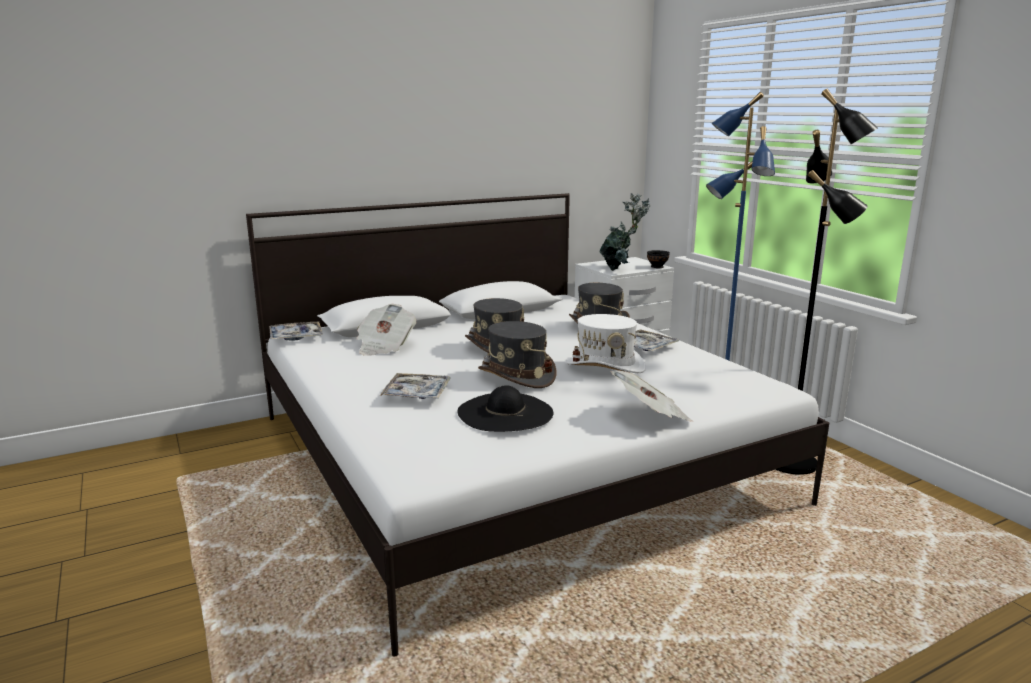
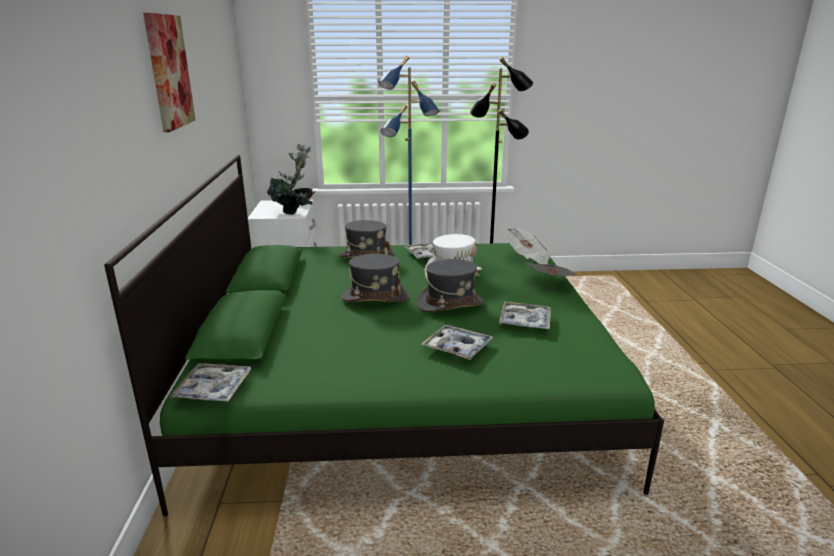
camera: 65 degrees left, 5 degrees up
(384, 346) = (313, 343): newspaper -> newspaper (528, 258)
(430, 99) = (169, 72): none -> picture
(505, 412) = (525, 321): black hat -> tray
(510, 456) = (402, 380): white bed -> green bed

